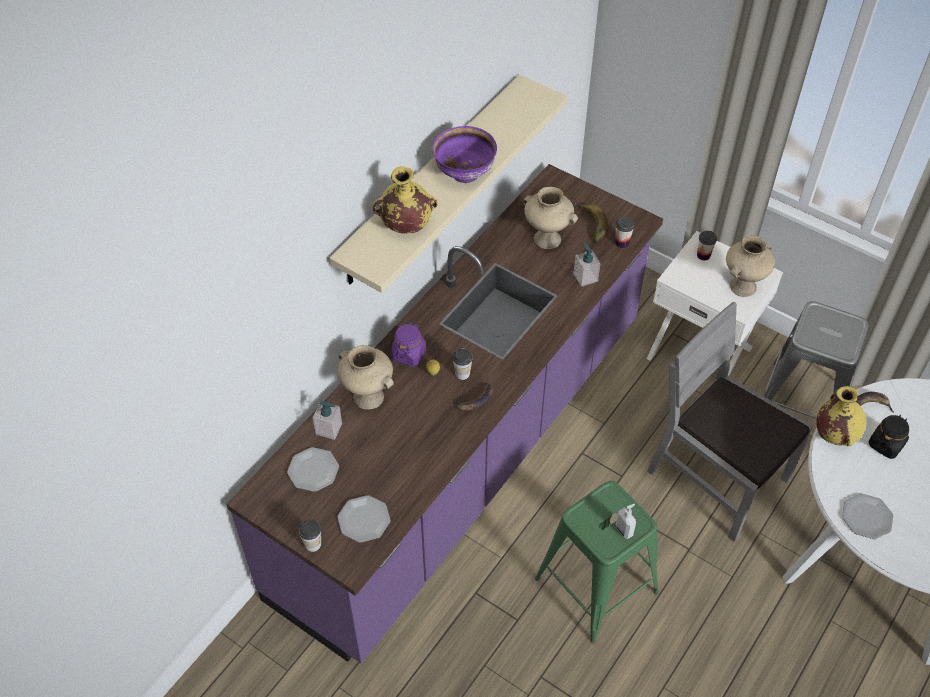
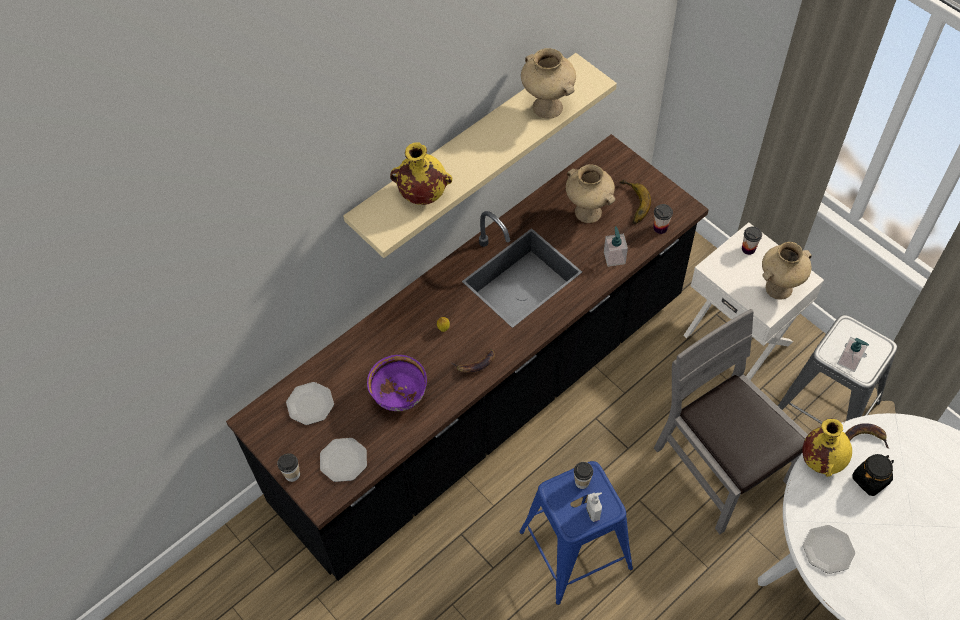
camera: 15 degrees right, 5 degrees up
(329, 429) = (334, 367): soap dispenser -> soap dispenser (849, 361)
(367, 397) = (377, 342): beige vase -> beige vase (546, 107)
(409, 354) = (426, 306): purple jar -> none
(462, 373) = (470, 335): cup -> cup (582, 482)
(464, 174) = (492, 150): purple bowl -> purple bowl (399, 397)
(465, 455) = (484, 400): purple counter -> black counter
(596, 586) = (575, 550): green stool -> blue stool

